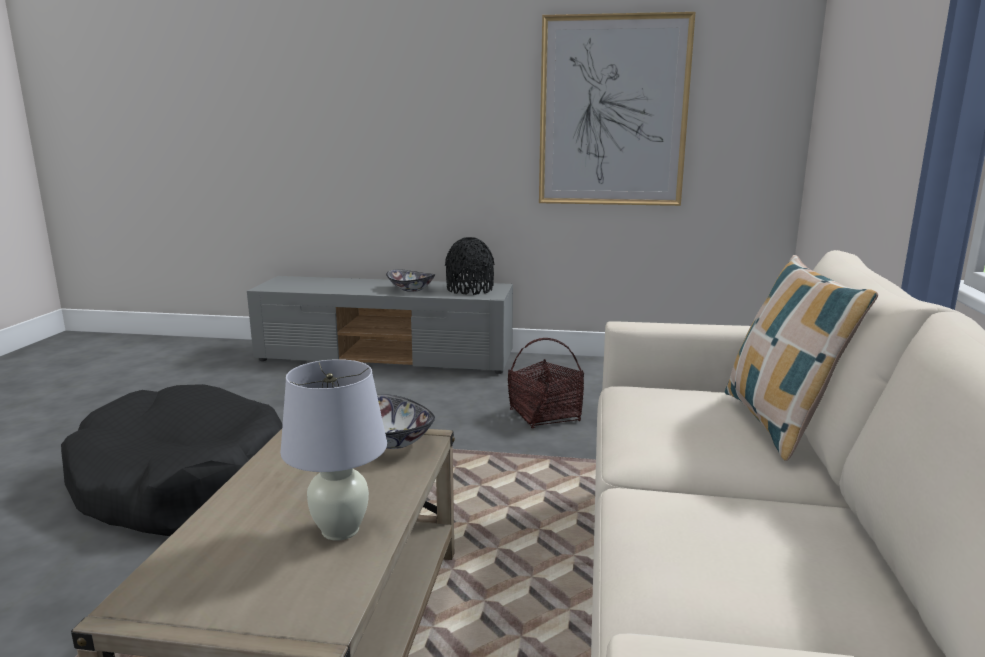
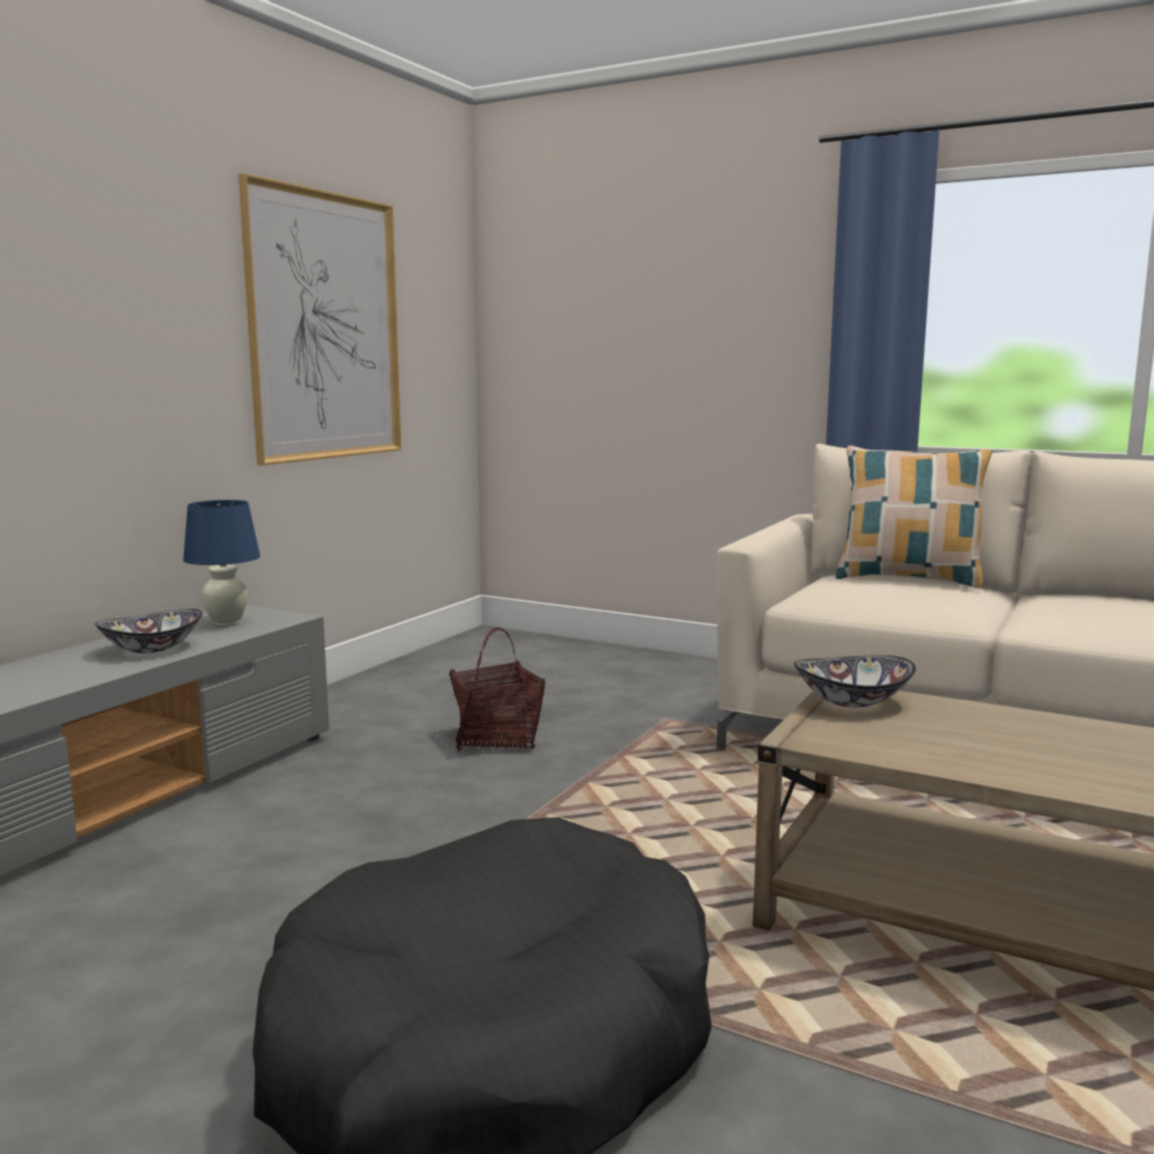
camera: 70 degrees left, 5 degrees down
(340, 530) = (1066, 733): white table lamp -> none
(469, 289) = (226, 622): black vase -> blue table lamp

